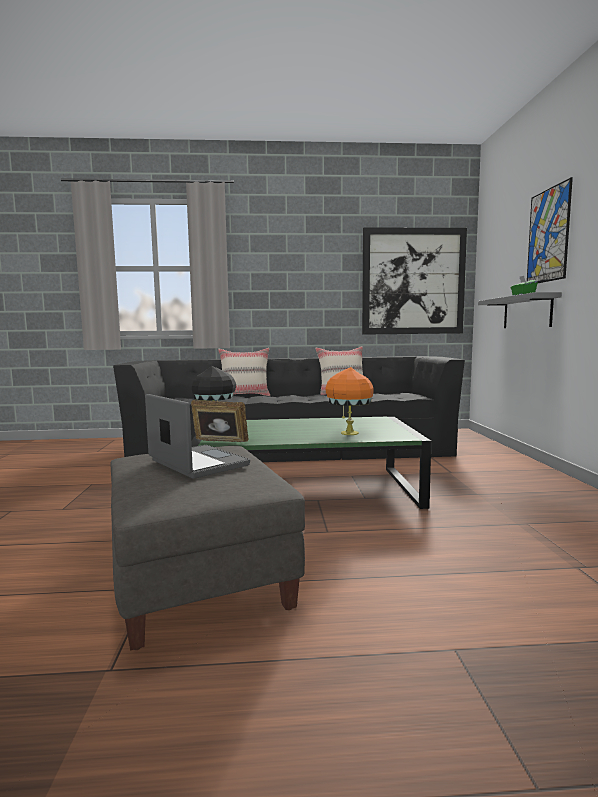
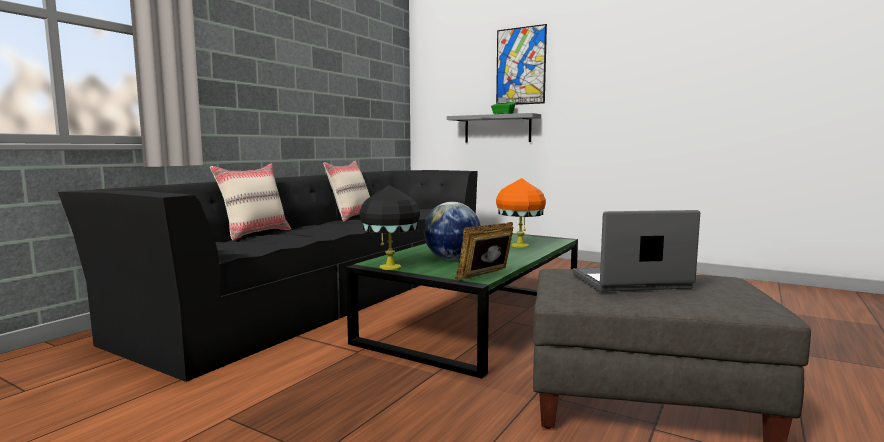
camera: 55 degrees left, 0 degrees up
(261, 430) = (451, 259): none -> globe
(413, 282) = (371, 90): picture -> none

